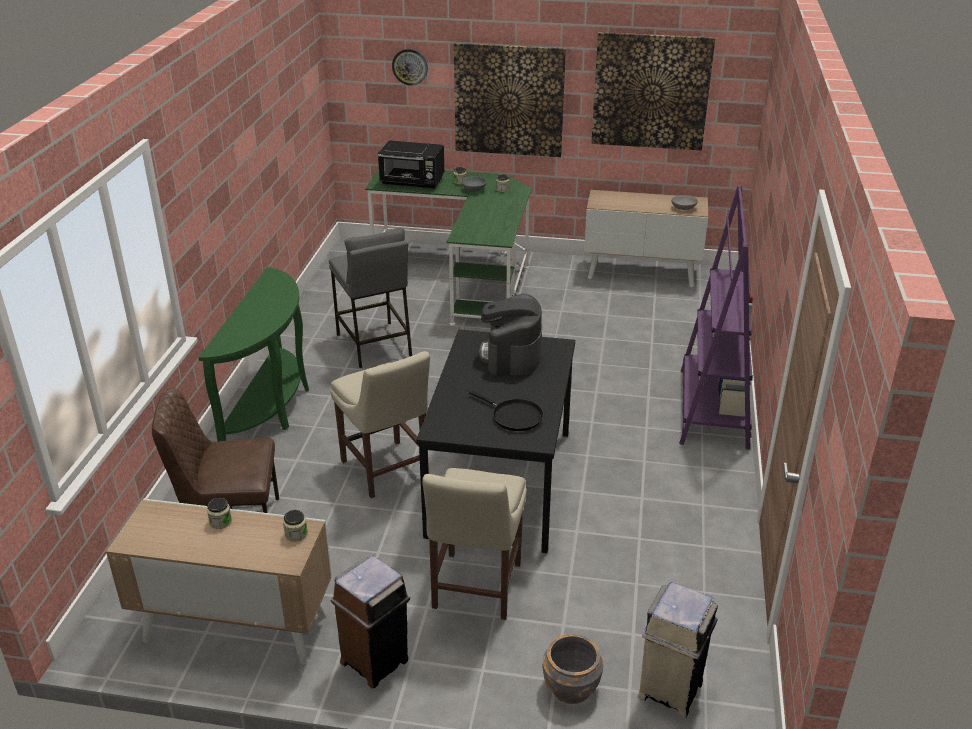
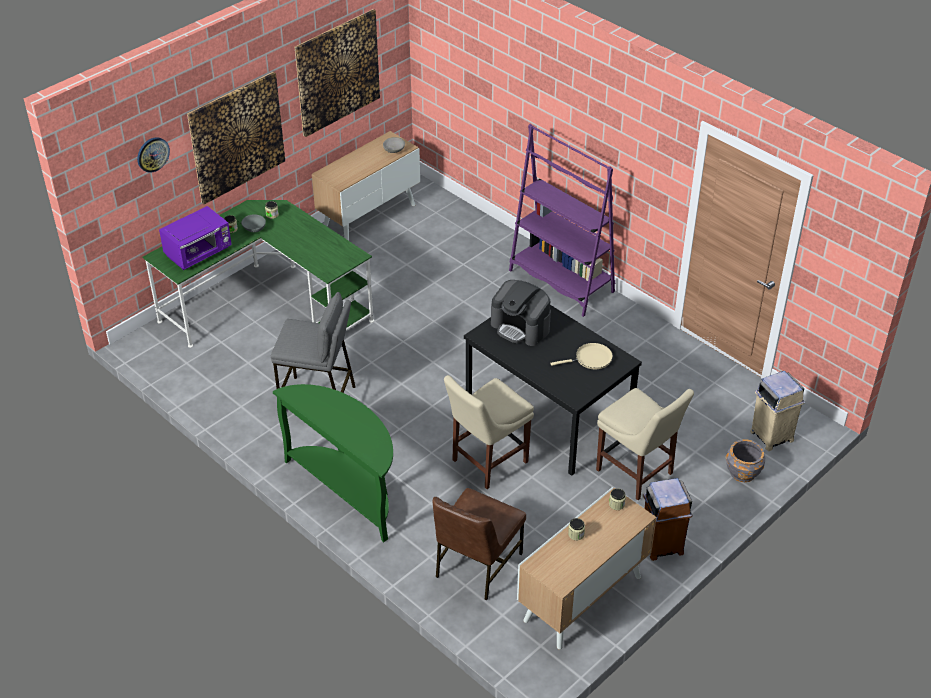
camera: 55 degrees left, 10 degrees up
(386, 471) = (486, 462): beige chair -> beige chair turned 135 degrees clockwise
(413, 182) = (199, 253): black microwave -> purple microwave
(514, 416) = (590, 359): black frying pan -> beige frying pan

